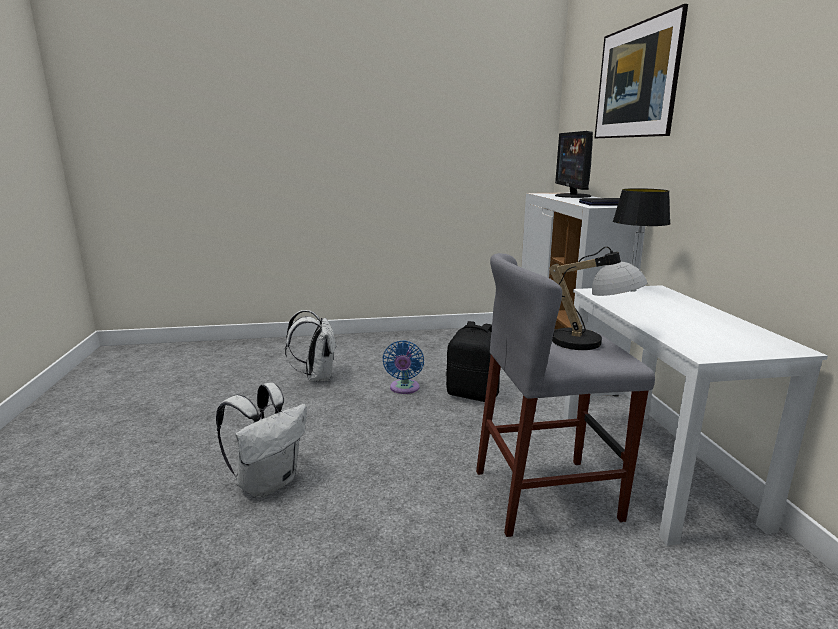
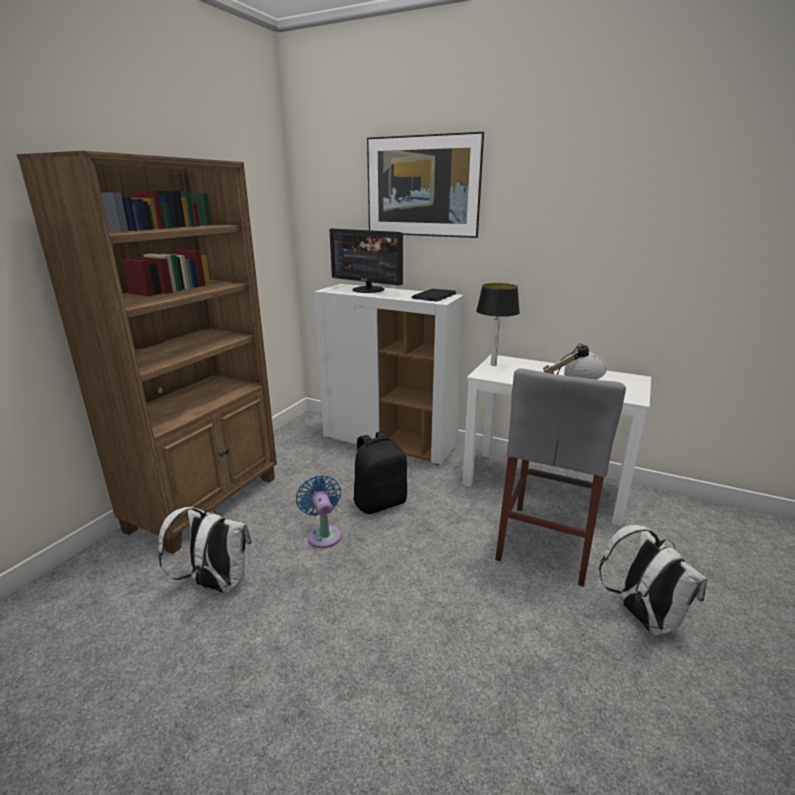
camera: 55 degrees left, 5 degrees up
(268, 482) = (407, 716): white backpack -> white backpack (642, 616)
(382, 343) = (207, 502): none -> brown bookcase
(404, 389) = (323, 534): blue fan -> blue fan turned 150 degrees counterclockwise

